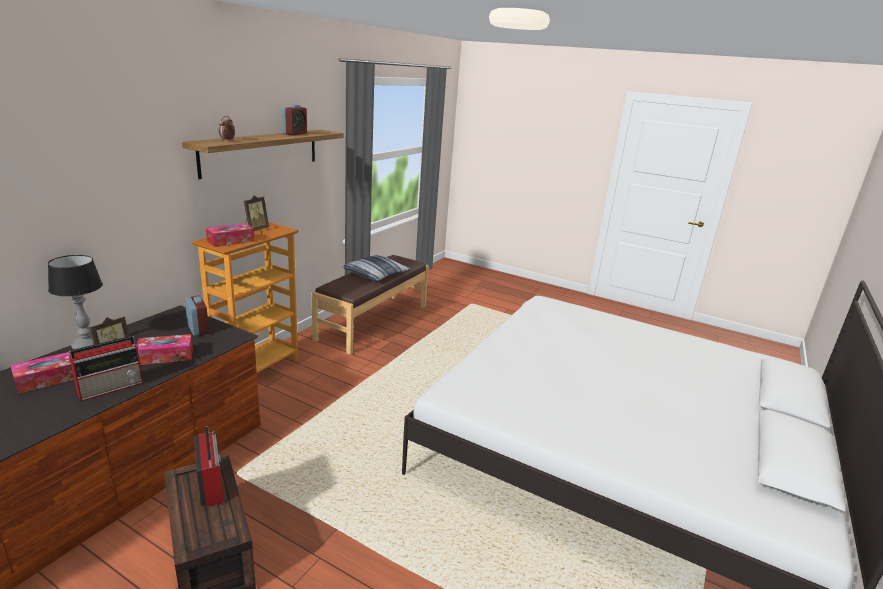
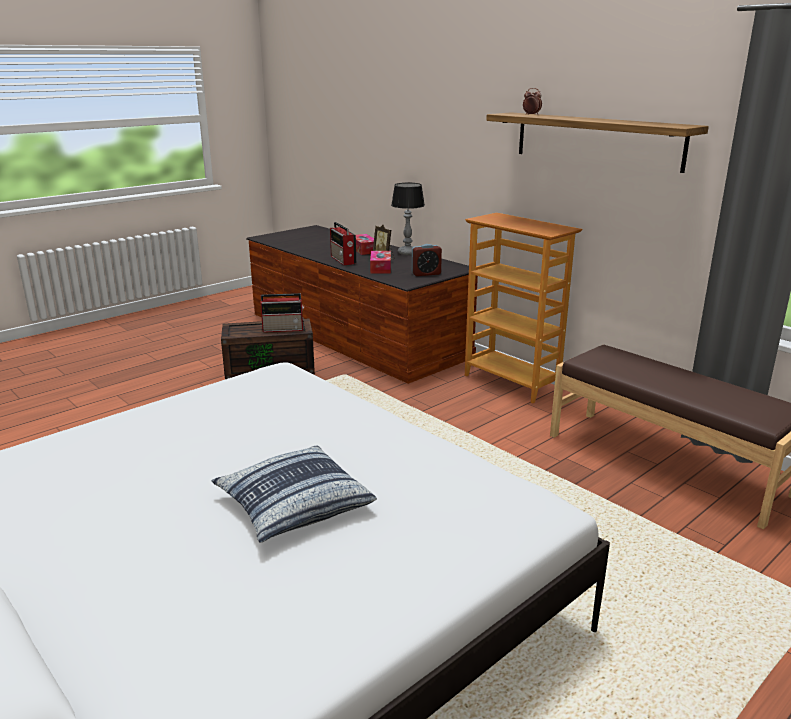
camera: 110 degrees right, 0 degrees up
(231, 241) = (499, 220): tissue box -> none
(255, 229) = (544, 225): picture frame -> none
(295, 134) = (626, 121): alarm clock -> none
(376, 274) = (674, 382): pillow -> pillow (293, 505)

